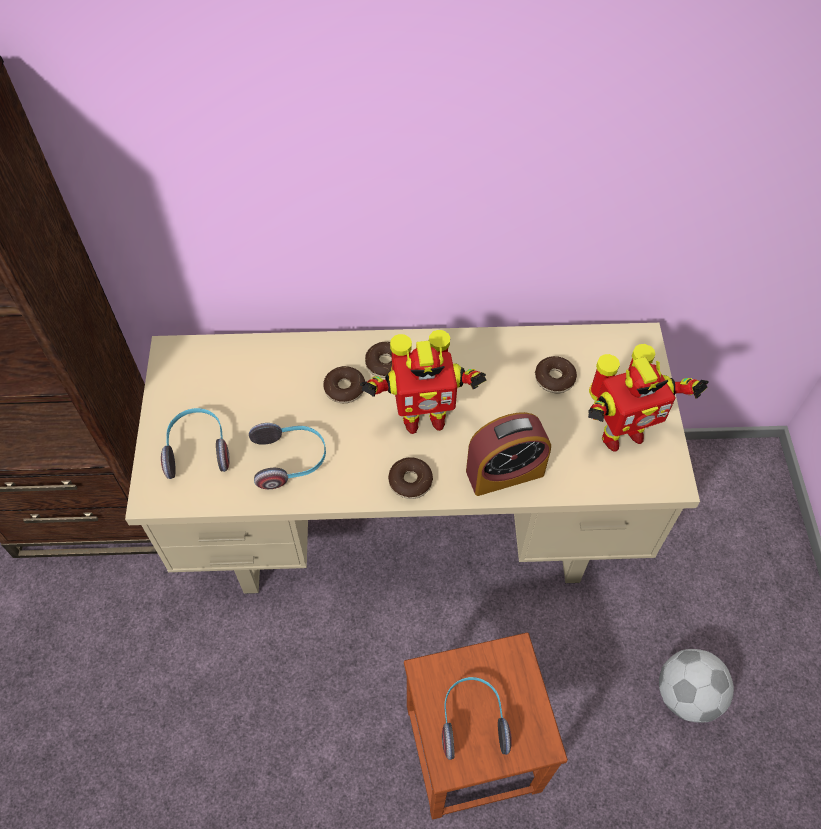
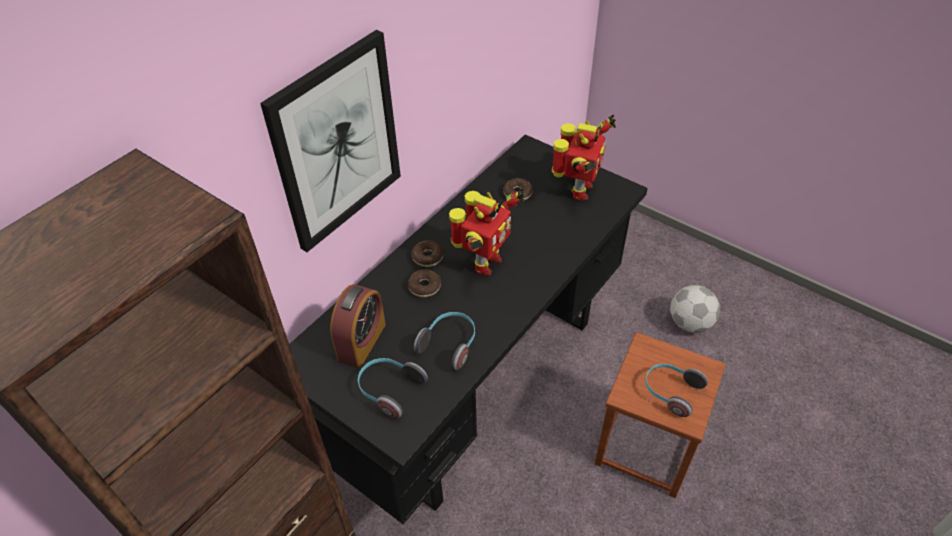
camera: 50 degrees left, 10 degrees down
(302, 176) = (337, 143): none -> picture
(410, 481) = (523, 295): donut -> none
(411, 528) = (477, 382): beige desk -> black desk
(505, 473) = (558, 250): alarm clock -> alarm clock (362, 342)

